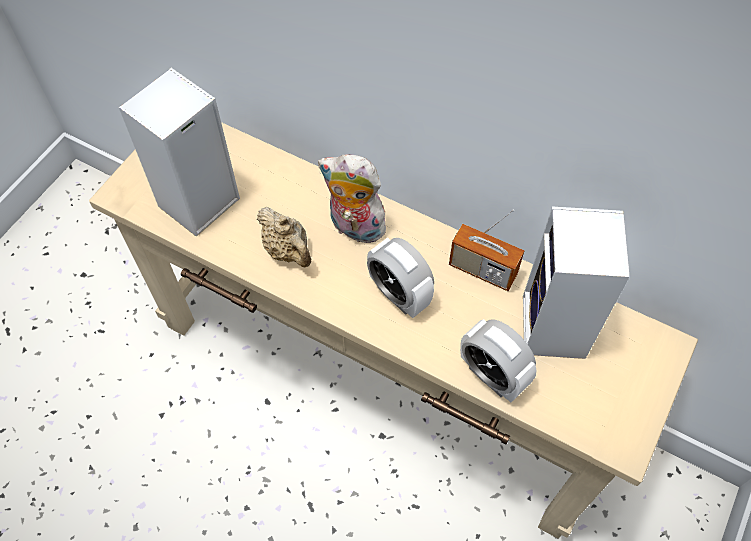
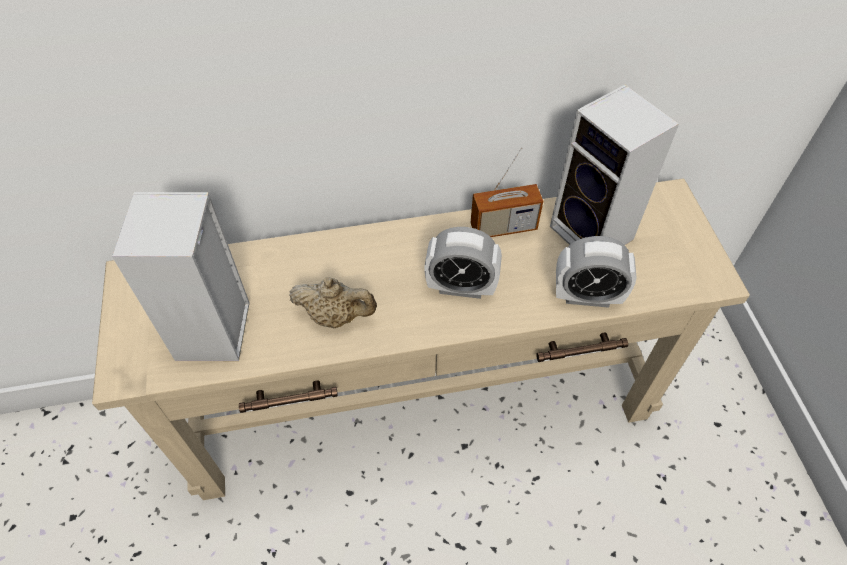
camera: 40 degrees left, 5 degrees down
(354, 228) = (374, 261): plush toy -> none

